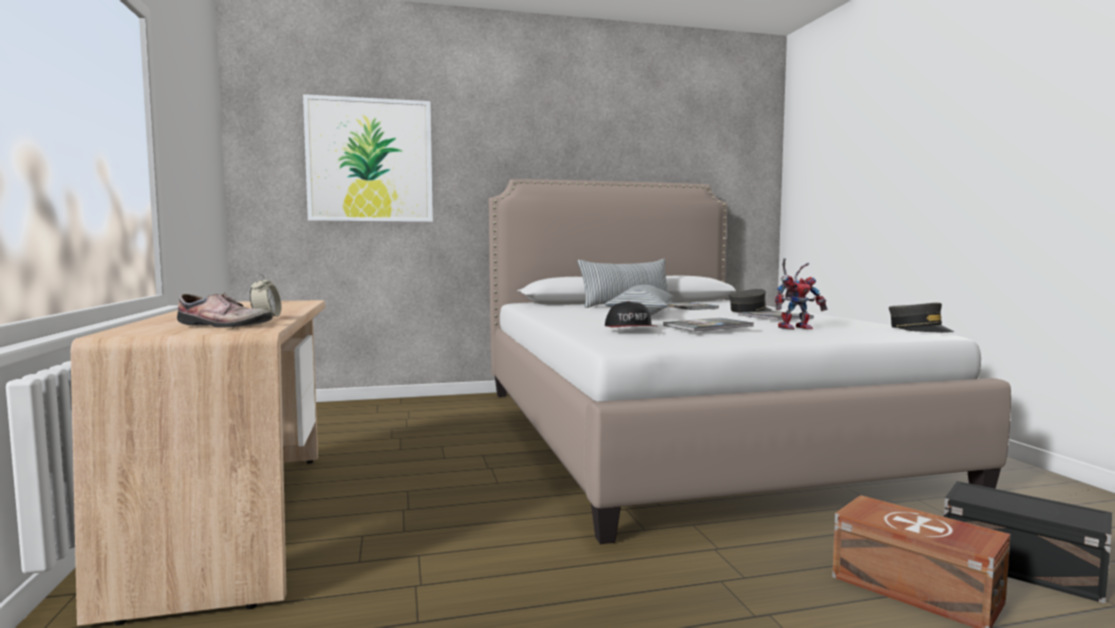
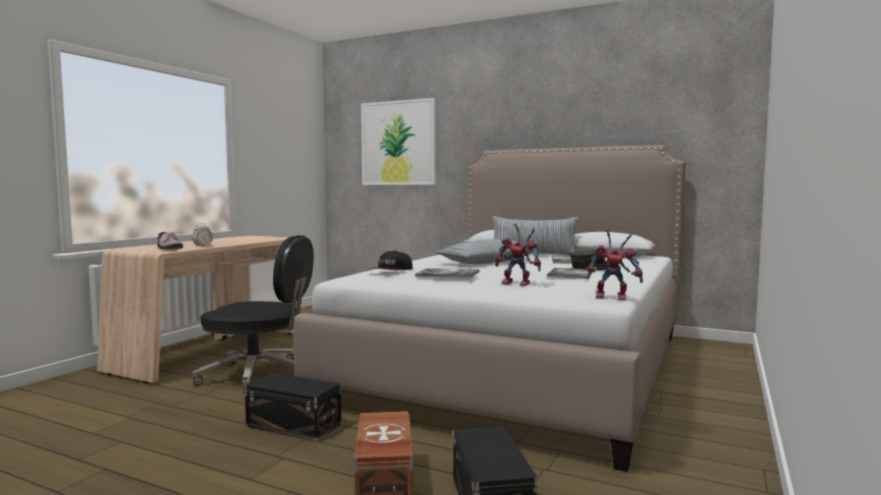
camera: 40 degrees right, 0 degrees up
(434, 530) = (259, 376): none -> black office chair
(661, 571) = (293, 424): none -> black storage box
(919, 329) = (614, 297): grey cap -> toy robot

